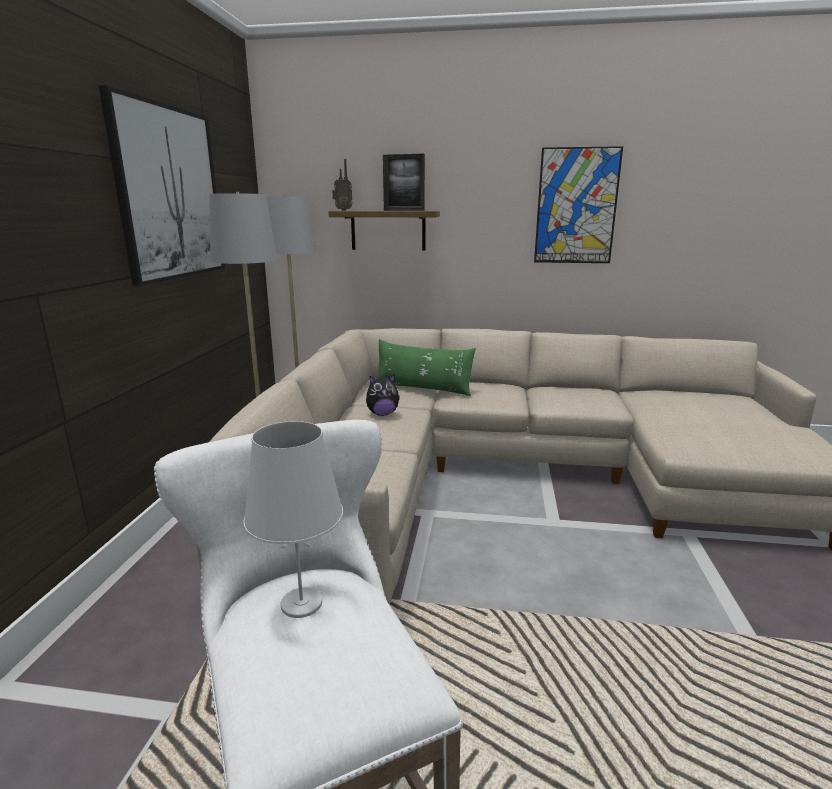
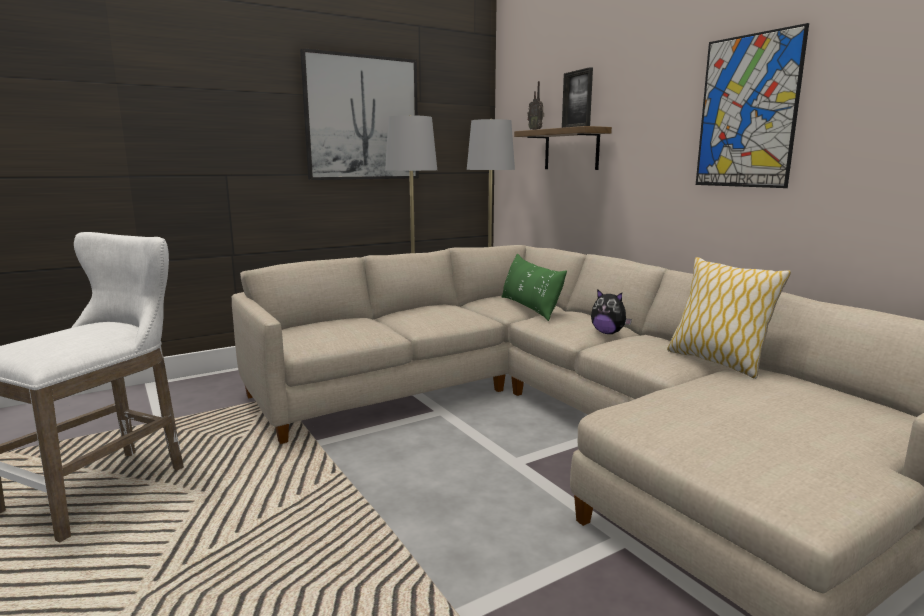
camera: 50 degrees right, 5 degrees down
(301, 603) = (93, 327): white table lamp -> none
(382, 414) = (447, 311): plush toy -> plush toy (608, 333)
(619, 393) = (717, 362): none -> pillow

